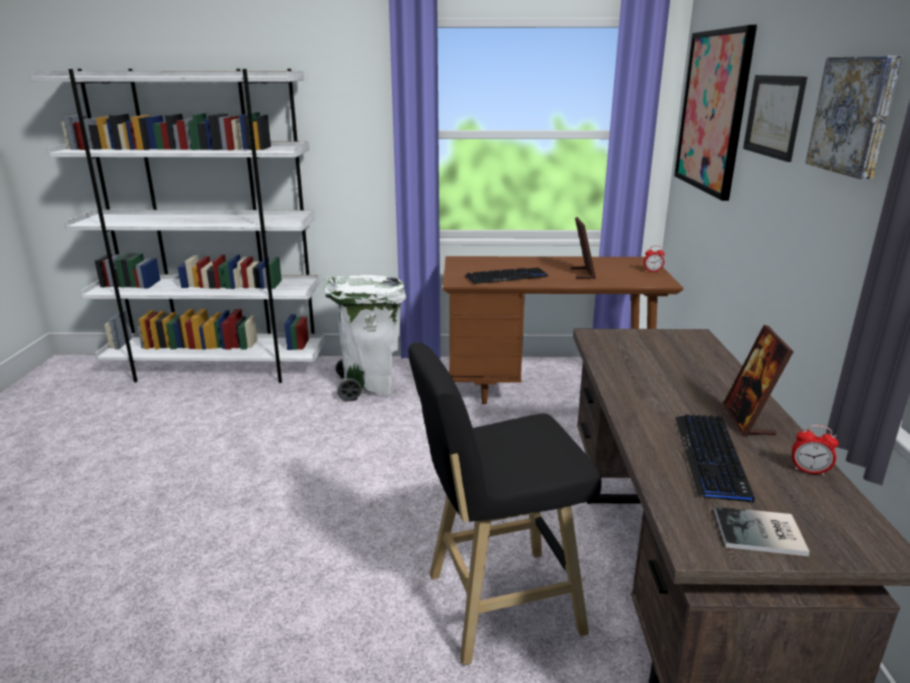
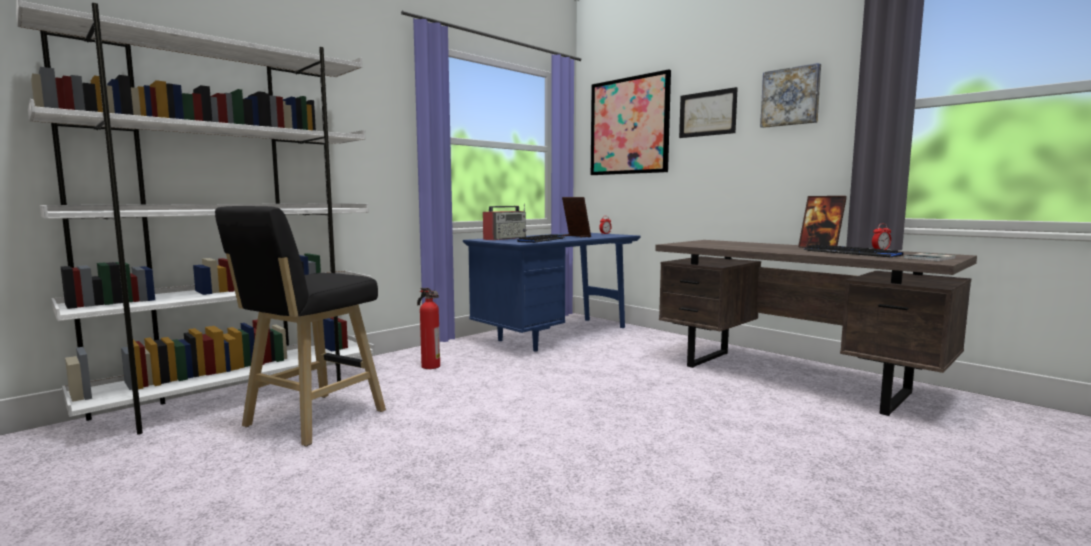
camera: 45 degrees left, 15 degrees down
(368, 386) = (429, 366): white trash can -> fire extinguisher
(490, 262) = (505, 238): none -> radio
(496, 605) = (757, 414): black stool -> black stool (310, 420)
(548, 388) = (556, 335): brown desk -> blue desk

